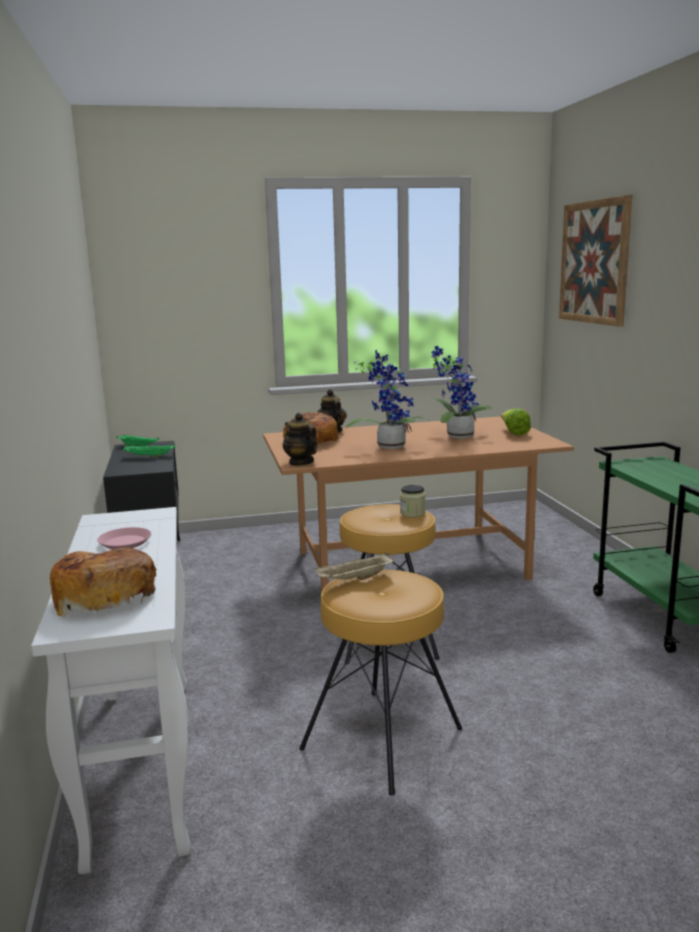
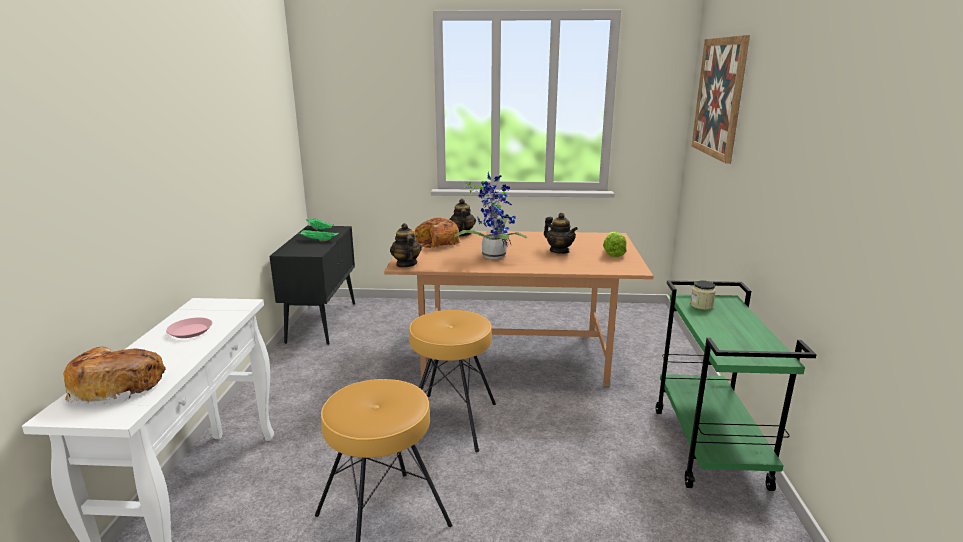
camera: 15 degrees right, 5 degrees up
(355, 579) = (363, 388): beige tray -> none
(412, 513) = (472, 324): jar -> jar (701, 305)
(456, 436) = (559, 251): potted plant -> teapot

